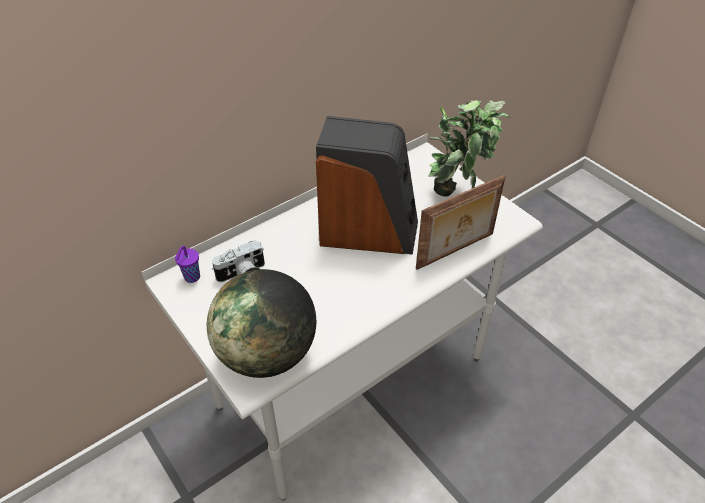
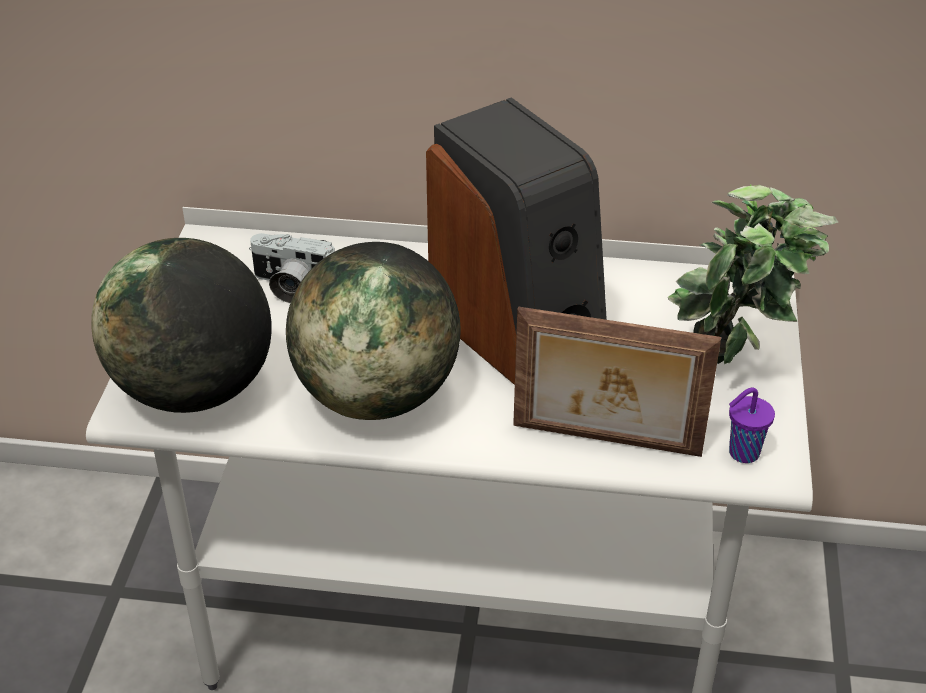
camera: 45 degrees right, 5 degrees down
(191, 278) = (233, 252): purple cup -> purple cup (742, 453)
(349, 297) = (376, 396): none -> globe

